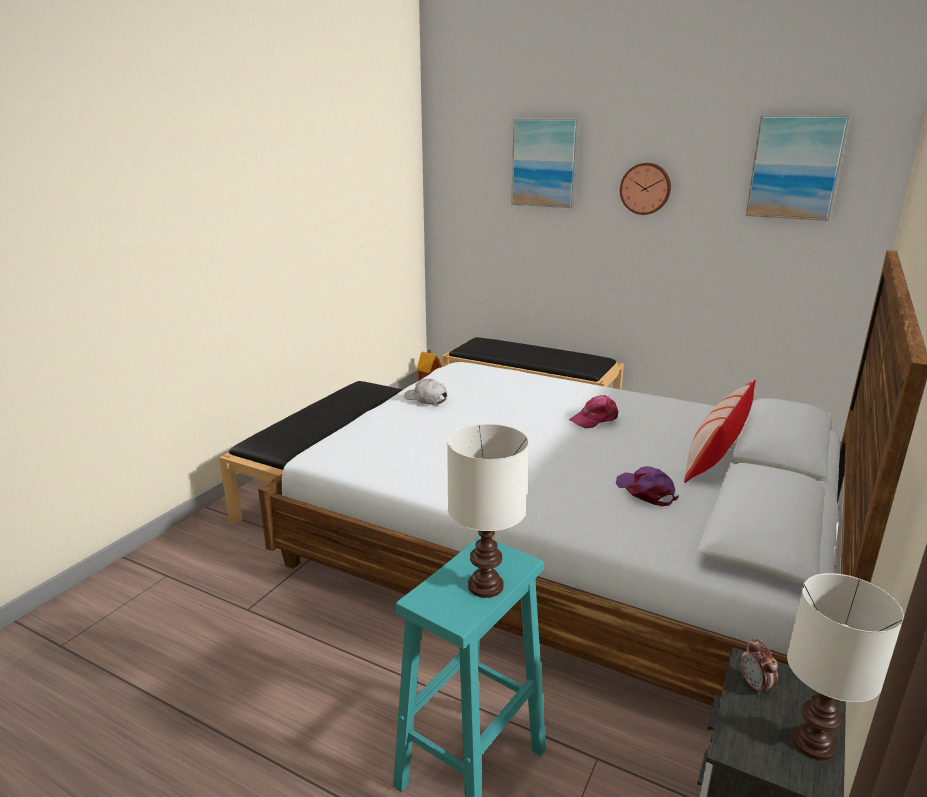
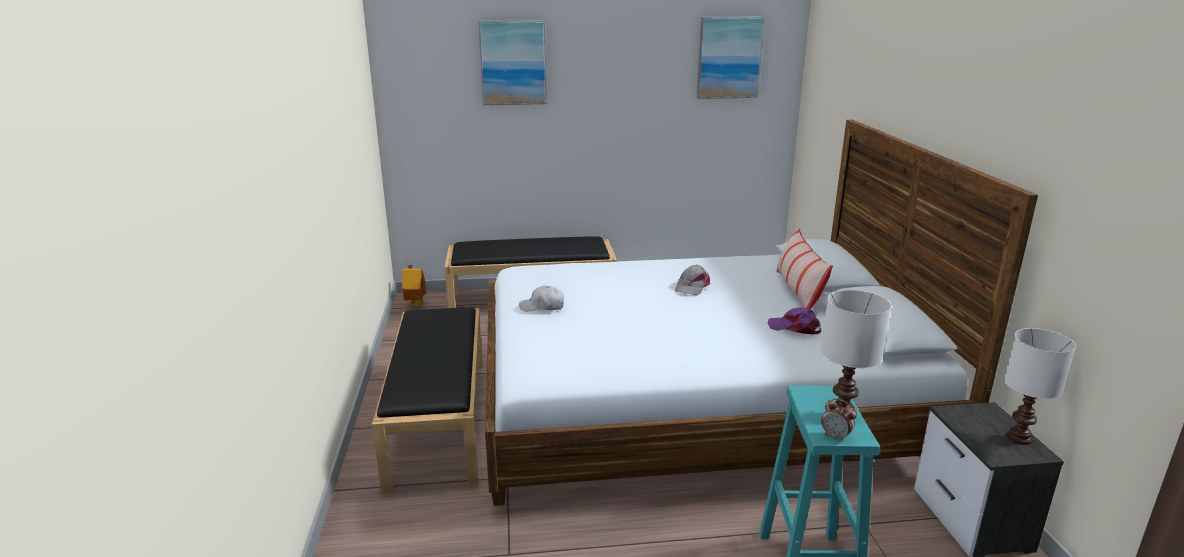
camera: 35 degrees left, 0 degrees up
(595, 419) = (692, 286): pink cap -> grey cap
(645, 188) = (612, 81): wall clock -> none
(755, 685) = (964, 421): alarm clock -> alarm clock (836, 436)

